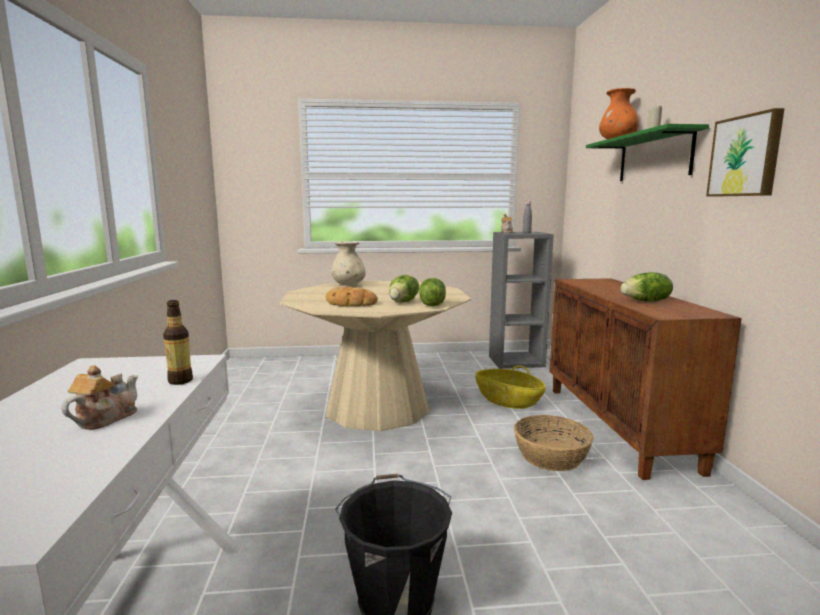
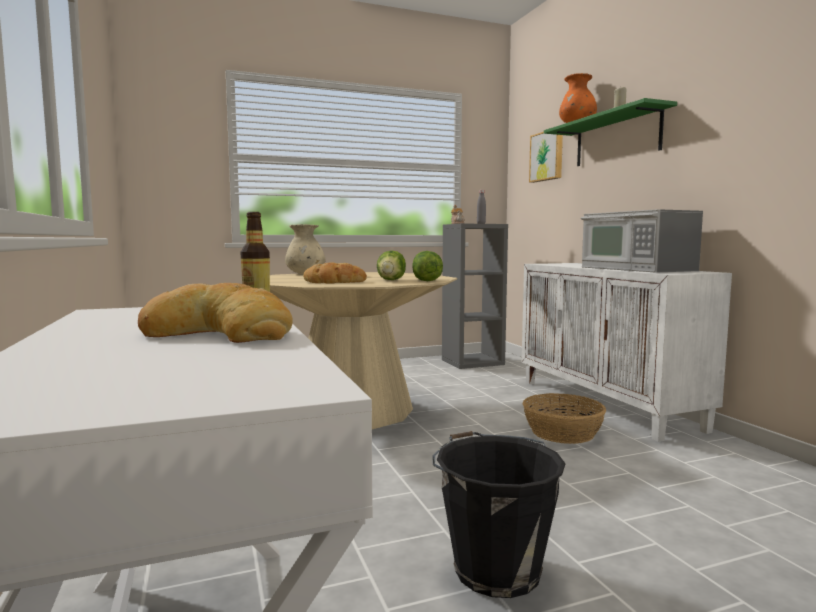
camera: 15 degrees left, 5 degrees down
(105, 418) = (220, 333): teapot -> bread
(508, 401) = (488, 393): basket -> none
(618, 426) = (607, 404): brown cabinet -> white cabinet
(646, 301) = (635, 269): lettuce -> microwave
(746, 156) = (720, 126): picture -> picture (547, 156)

